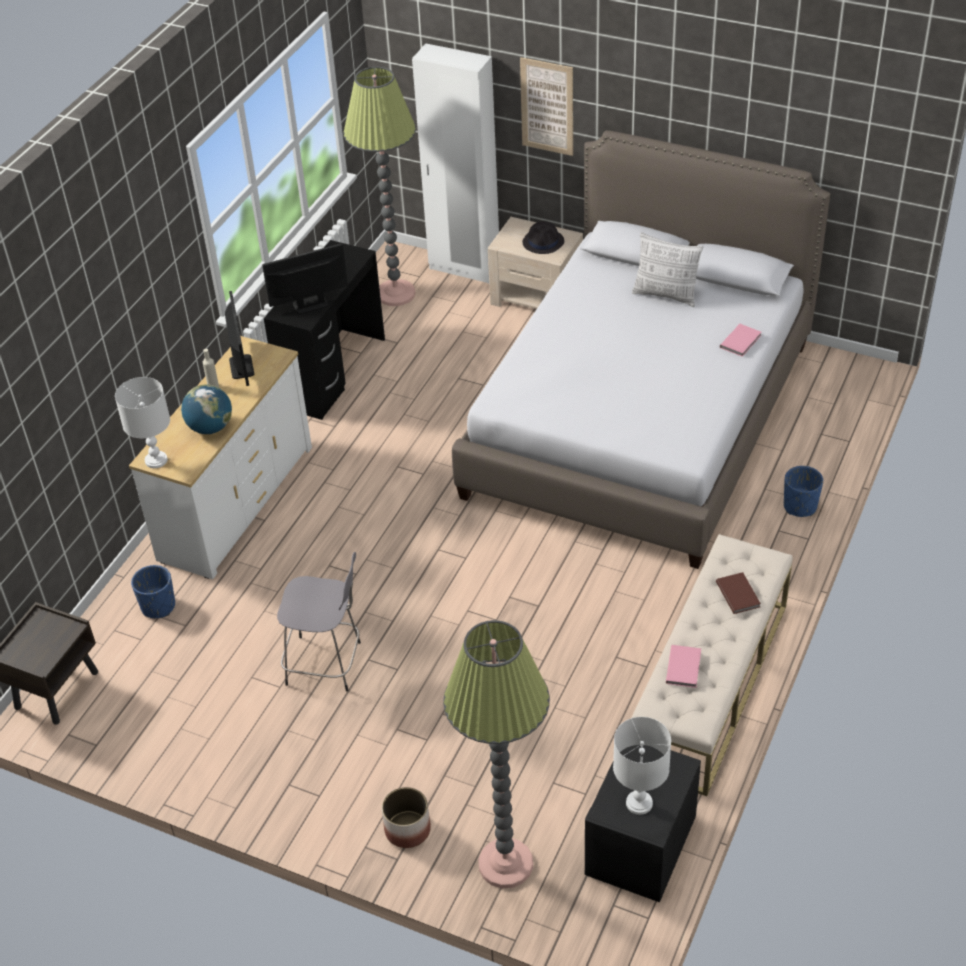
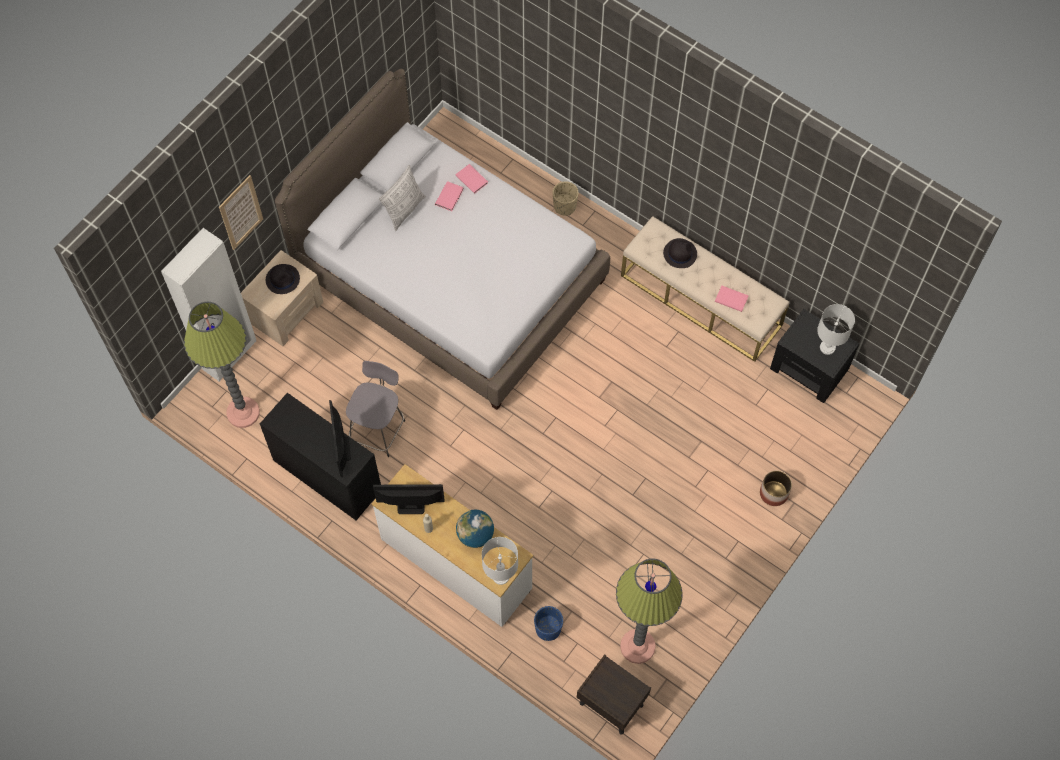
camera: 80 degrees left, 20 degrees up
(326, 664) = (630, 521): grey stool -> grey stool (378, 430)
(505, 864) = (808, 443): floor lamp -> floor lamp (637, 646)
(704, 328) = (450, 197): none -> pink book
(738, 594) = (679, 253): brown book -> black hat
(800, 506) = (565, 206): blue planter -> beige planter

